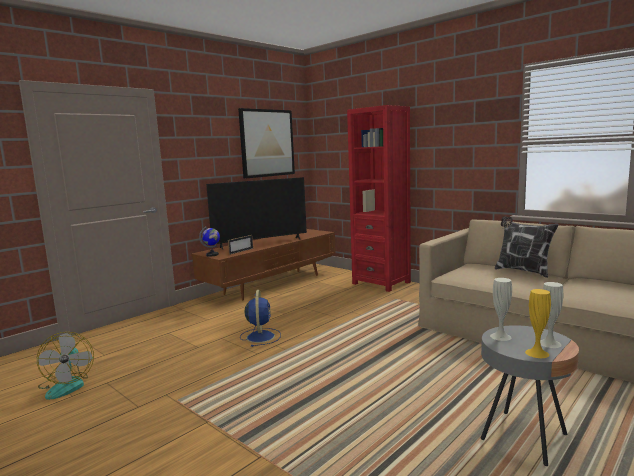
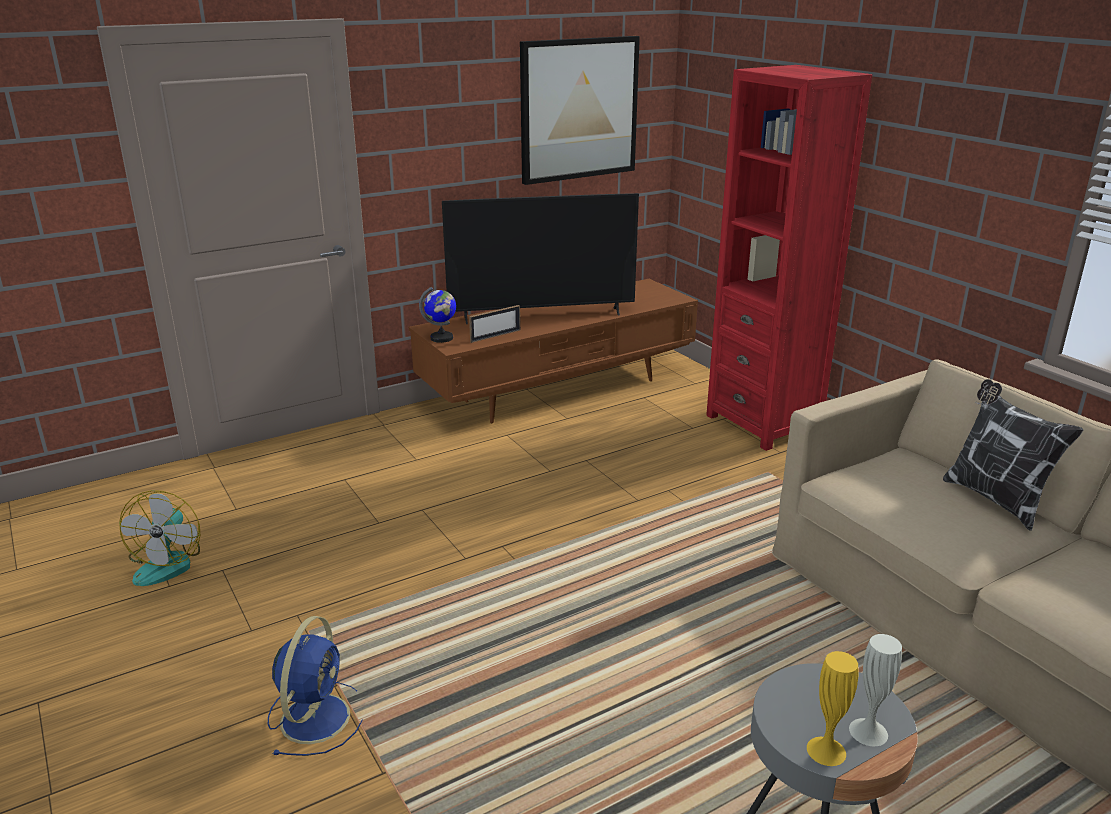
camera: 15 degrees right, 15 degrees up
(260, 336) = (486, 519): blue fan -> blue fan (316, 716)
(500, 336) = (794, 691): white vase -> none

